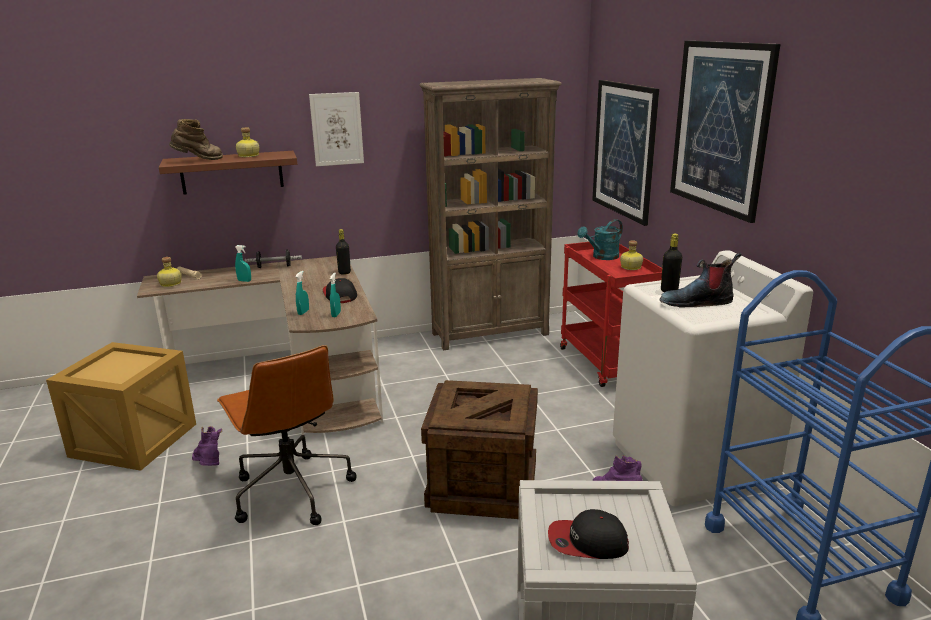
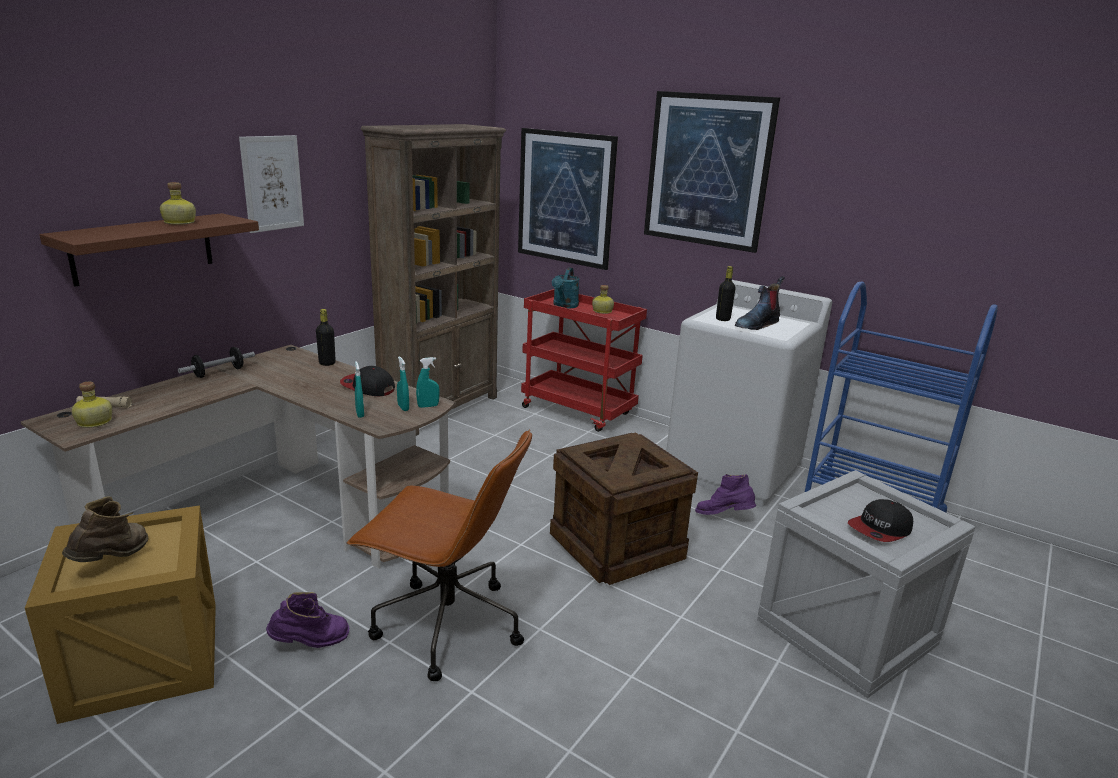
camera: 40 degrees left, 0 degrees up
(198, 160) = (118, 232): brown boot -> brown boot (113, 560)
(210, 468) = (310, 644): purple boot -> purple boot turned 135 degrees clockwise
(244, 281) = (208, 396): turquoise spray bottle -> turquoise spray bottle (428, 406)

